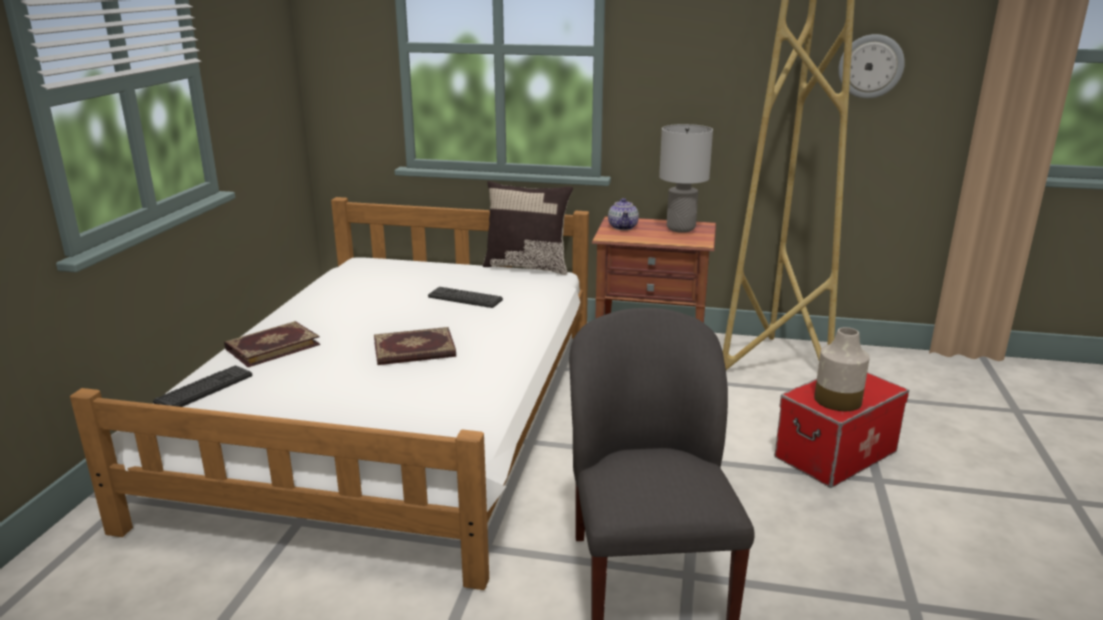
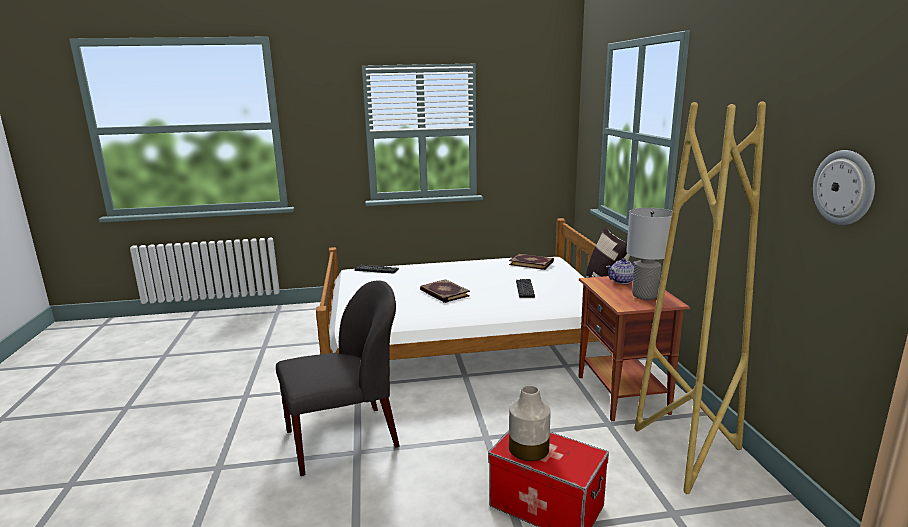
camera: 70 degrees right, 5 degrees down
(272, 346) = (424, 269): book -> book (531, 263)

